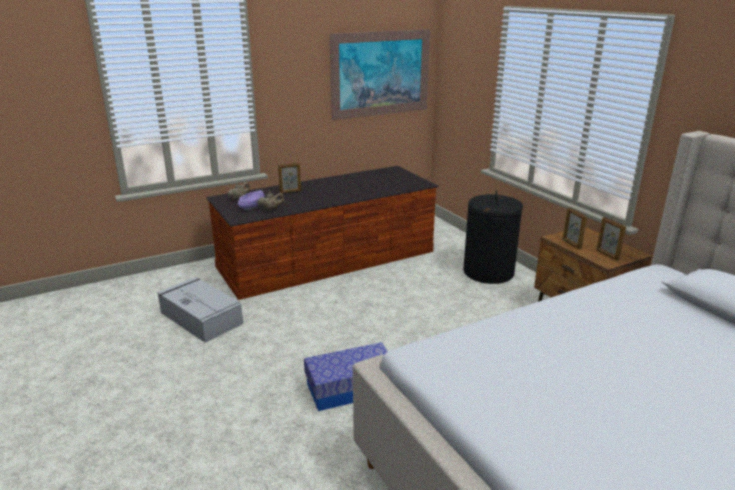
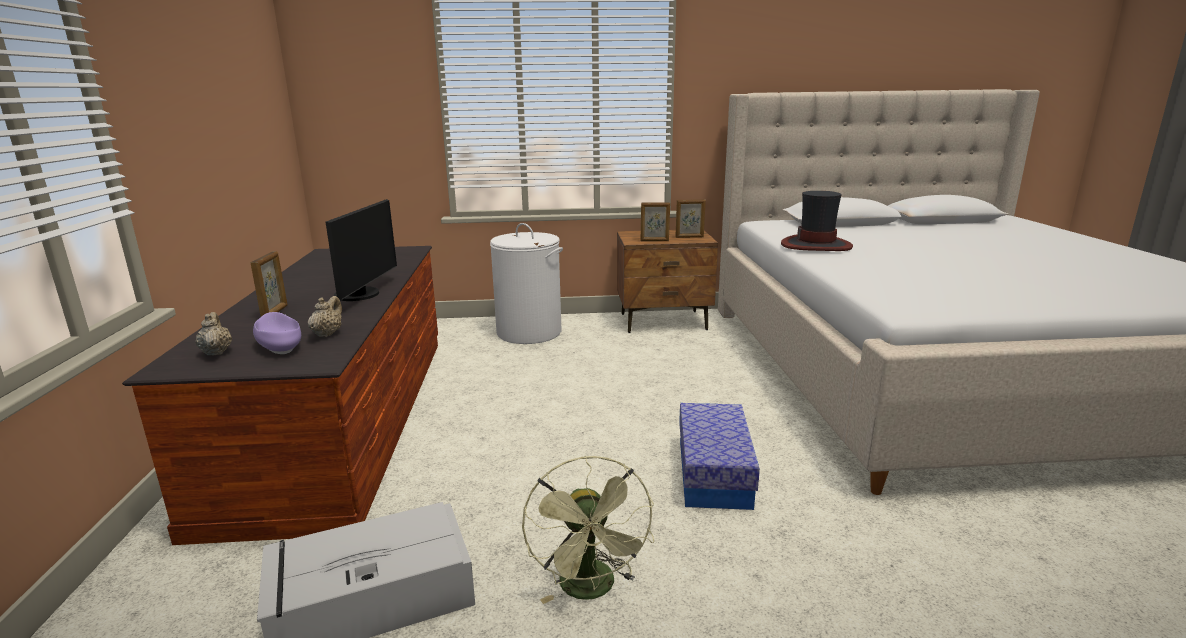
camera: 65 degrees left, 5 degrees down
(224, 370) = (591, 590): none -> green fan
(329, 198) = (362, 294): none -> monitor
(381, 74) = (248, 100): picture -> none
(488, 272) = (529, 332): black laundry basket -> white laundry basket
(591, 304) = (816, 245): none -> hat

